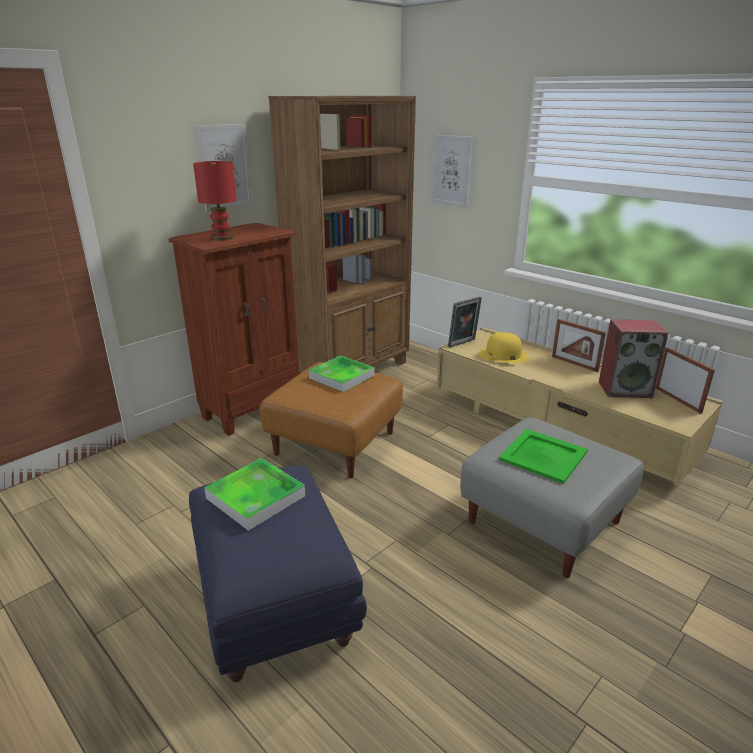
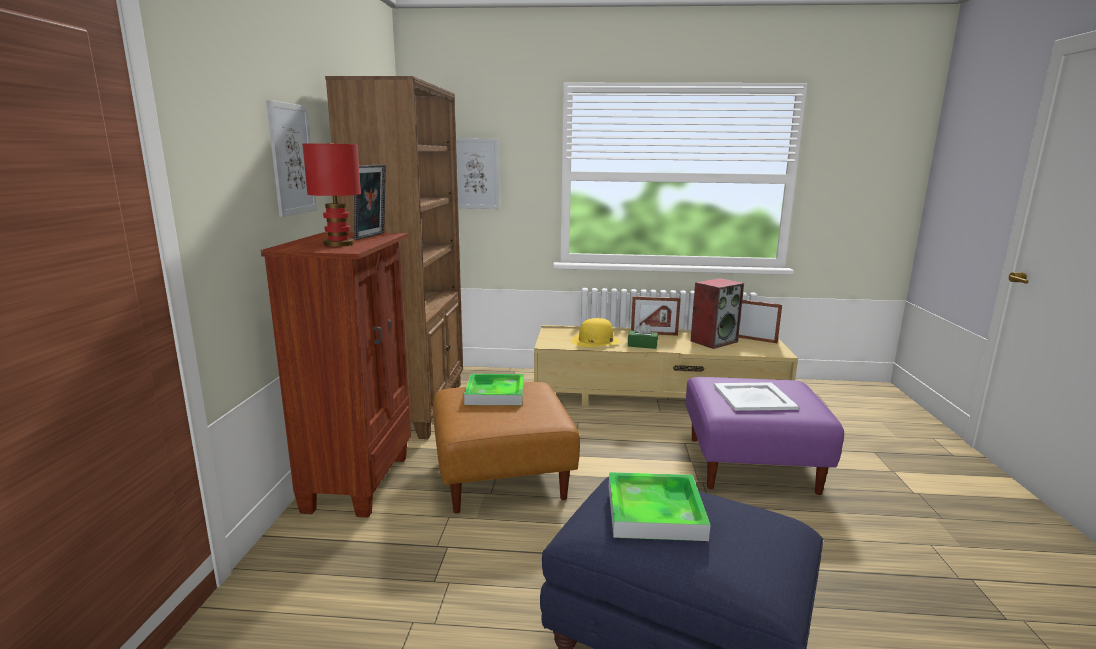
camera: 40 degrees left, 10 degrees down
(463, 343) = (548, 340): picture frame -> picture frame (372, 236)
(539, 372) = (642, 345): none -> green tissue box
(542, 455) = (753, 397): green tray -> white tray
(545, 522) = (752, 464): grey ottoman -> purple ottoman

